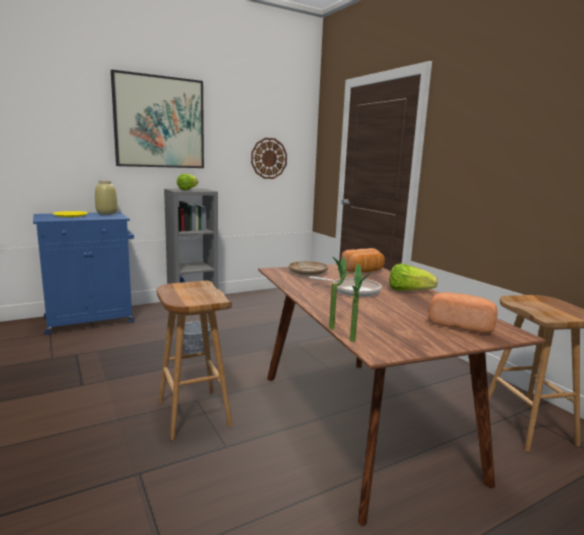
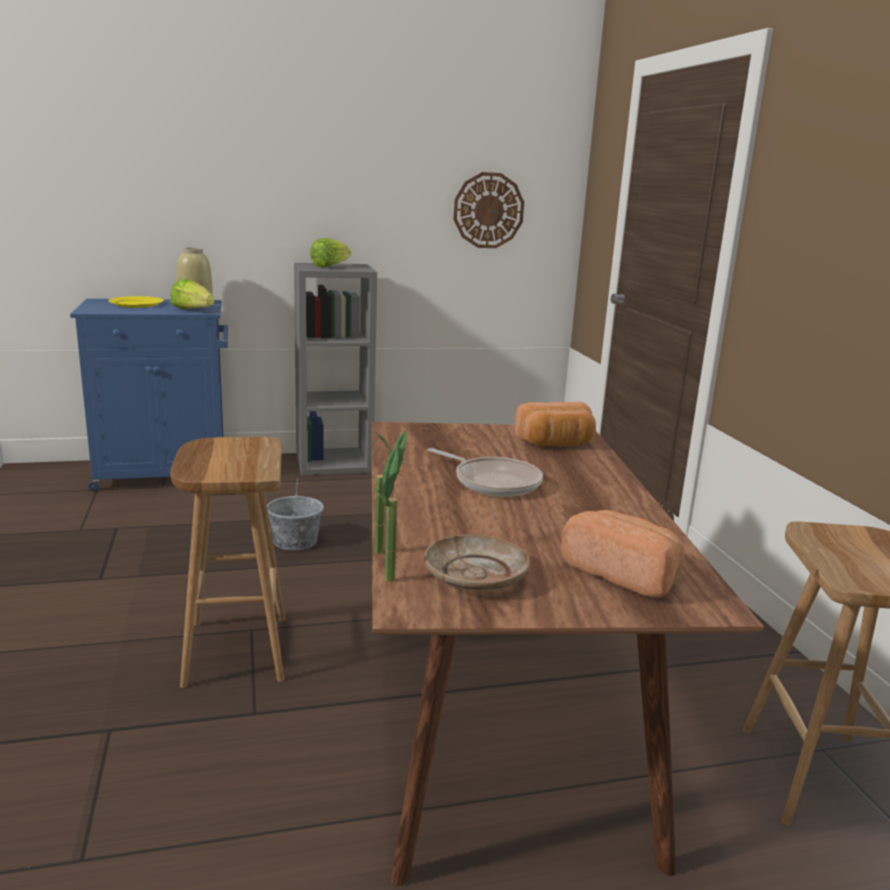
camera: 15 degrees right, 5 degrees up
(159, 122) = (289, 147): picture -> none
(308, 273) = (448, 439): beige plate -> beige plate (475, 576)
(408, 291) = (598, 493): lettuce -> lettuce (192, 310)

